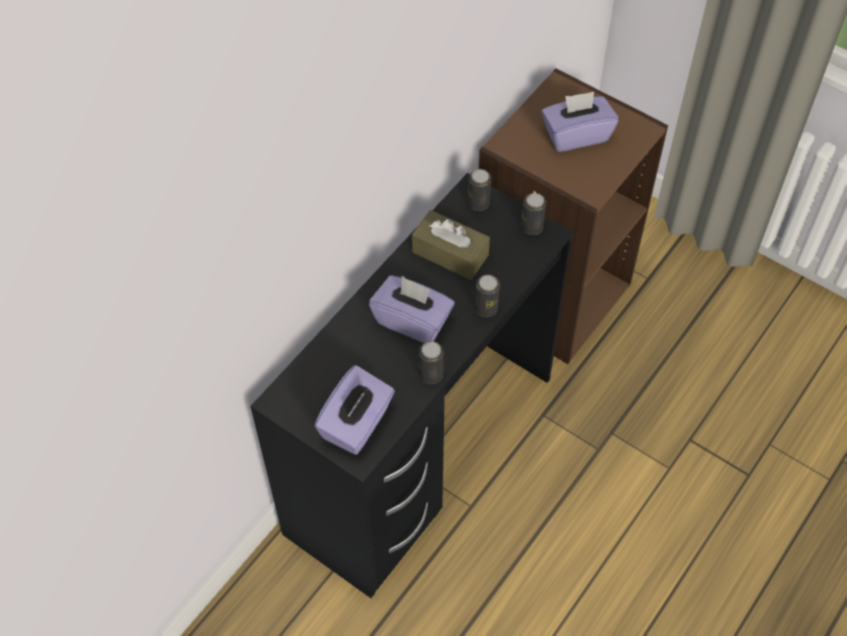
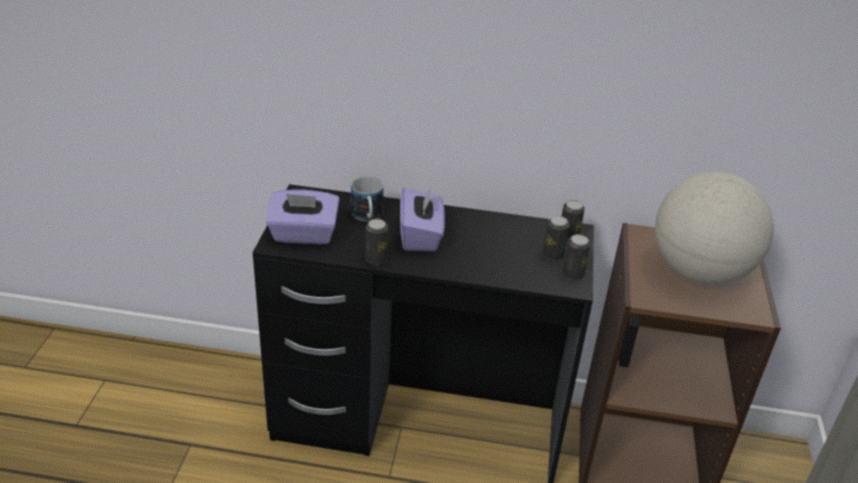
camera: 60 degrees right, 20 degrees down
(356, 354) = (367, 217): none -> mug
(450, 253) = (503, 237): brown tissue box -> none
(486, 308) = (465, 271): can -> can (553, 255)
(576, 135) = (699, 272): purple tissue box -> globe

